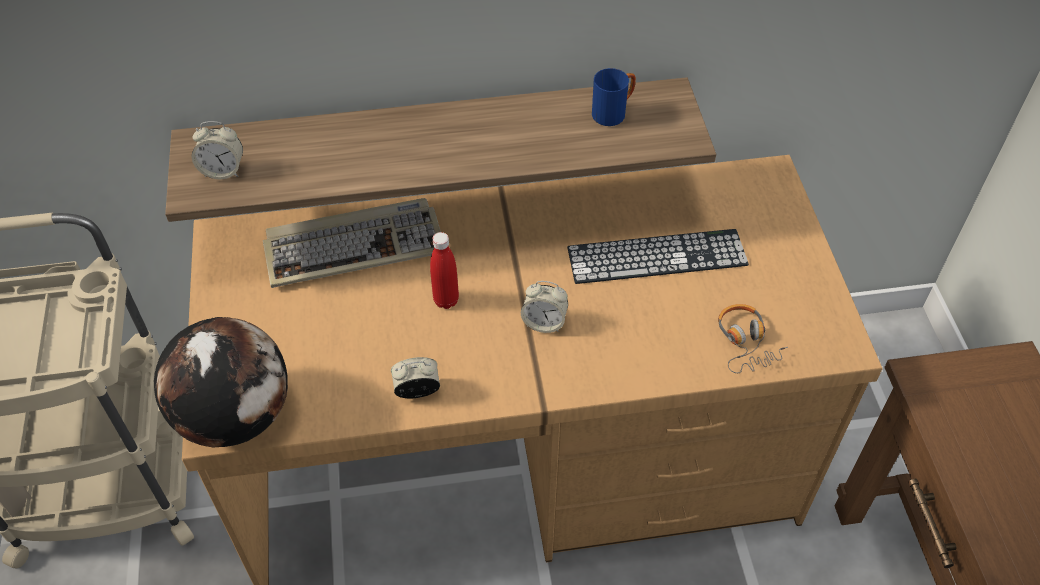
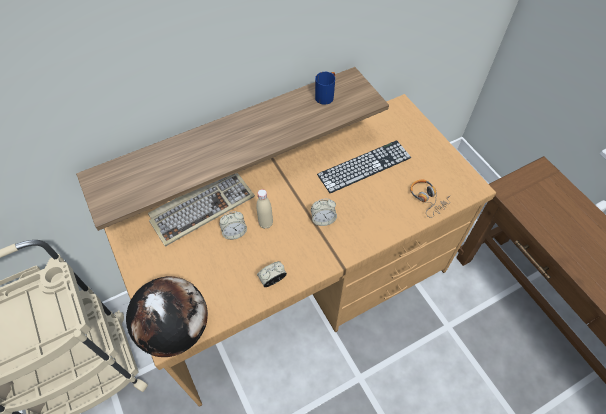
camera: 20 degrees left, 5 degrees up
(223, 170) = (120, 190): alarm clock -> alarm clock (234, 233)
(446, 300) = (266, 223): red bottle -> beige bottle

